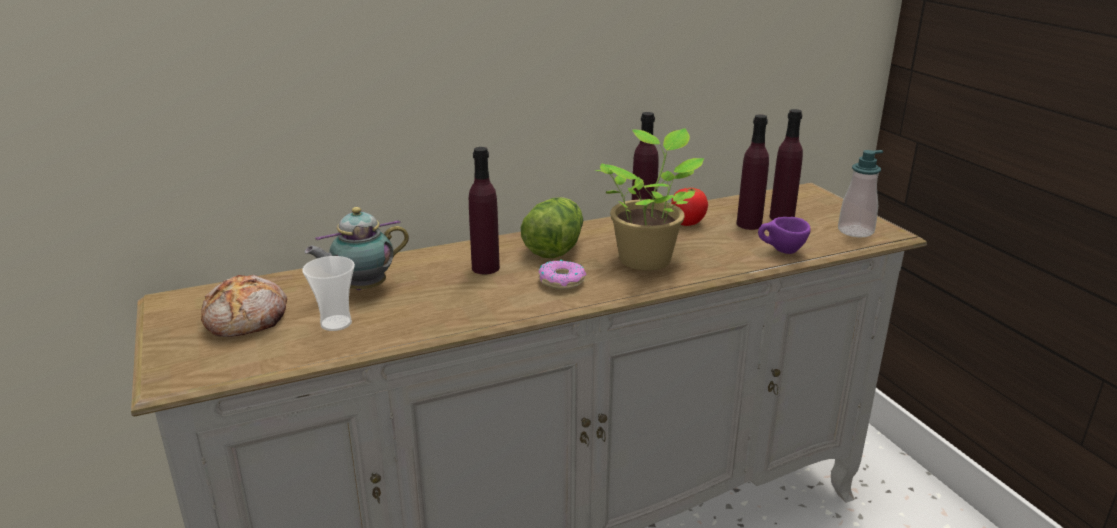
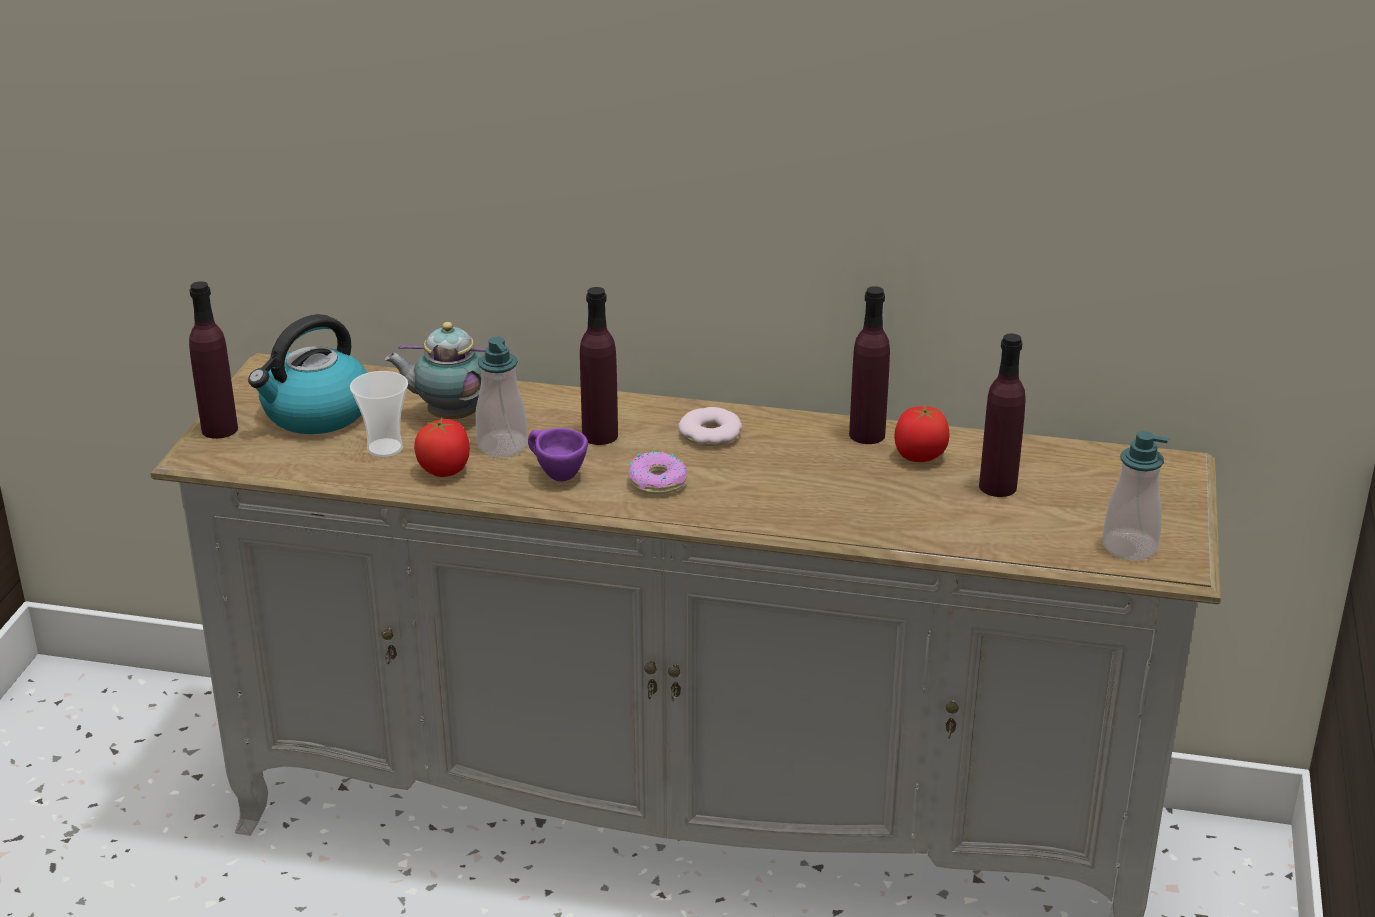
camera: 35 degrees right, 5 degrees up
(248, 319) = (316, 414): bread -> kettle
(403, 322) = (445, 470): none -> tomato
(426, 294) = (502, 446): none -> soap dispenser
(554, 246) = (710, 433): lettuce -> donut
(647, 258) = (794, 487): potted plant -> none
(781, 251) = (975, 538): purple cup -> purple cup (555, 475)
(782, 217) = (1061, 492): purple bottle -> purple bottle (219, 429)

